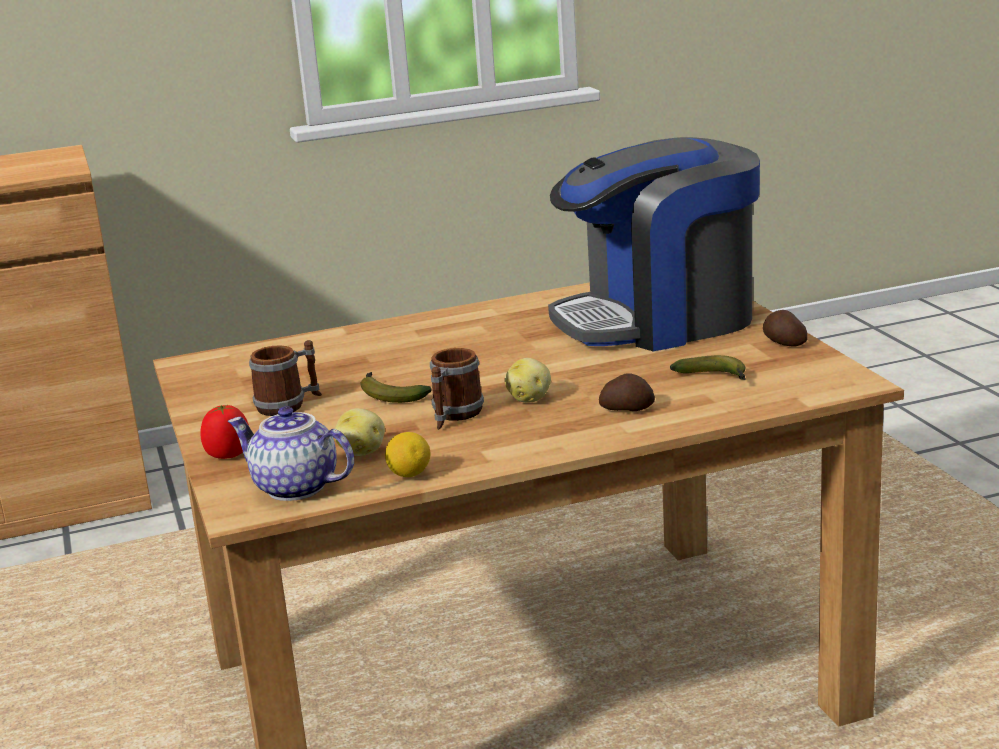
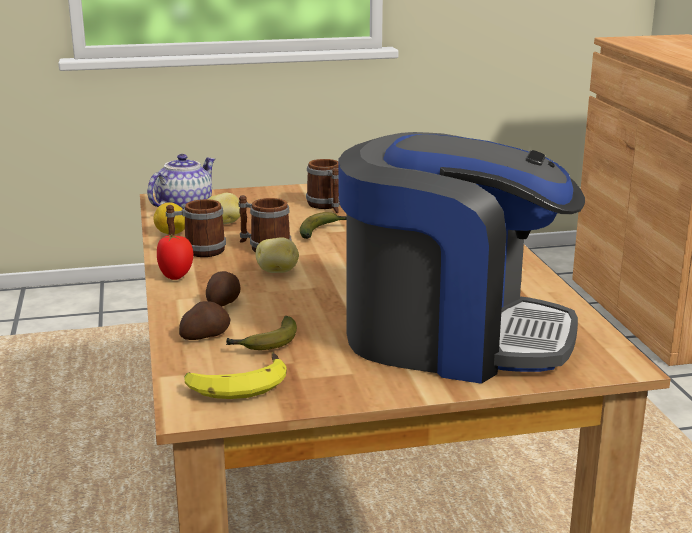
camera: 95 degrees right, 0 degrees up
(228, 455) = (253, 194): tomato -> tomato (176, 276)
(476, 448) = (197, 252): none -> mug
(659, 320) = (451, 336): coffee machine -> coffee machine turned 120 degrees clockwise
(783, 343) = (340, 390): potato -> potato (204, 335)
(800, 376) = (236, 384): none -> banana

